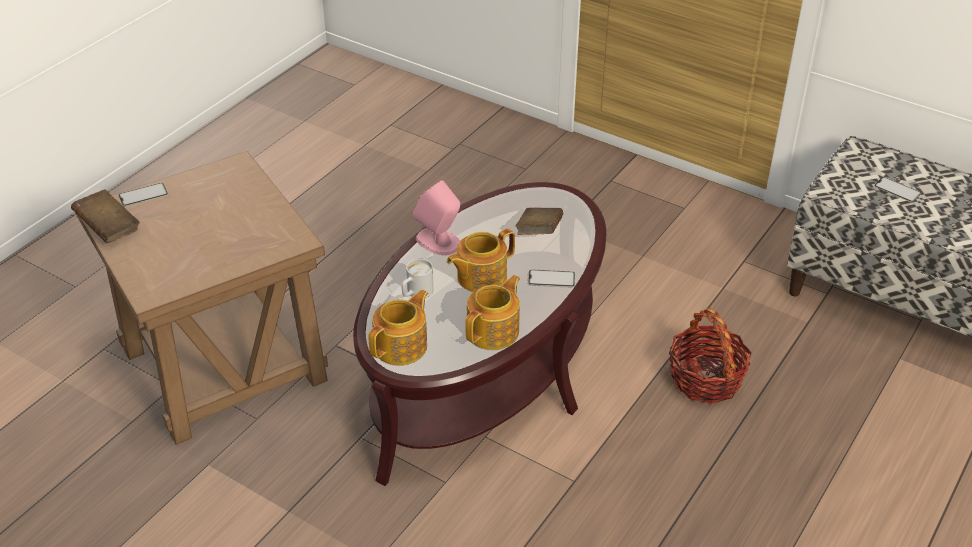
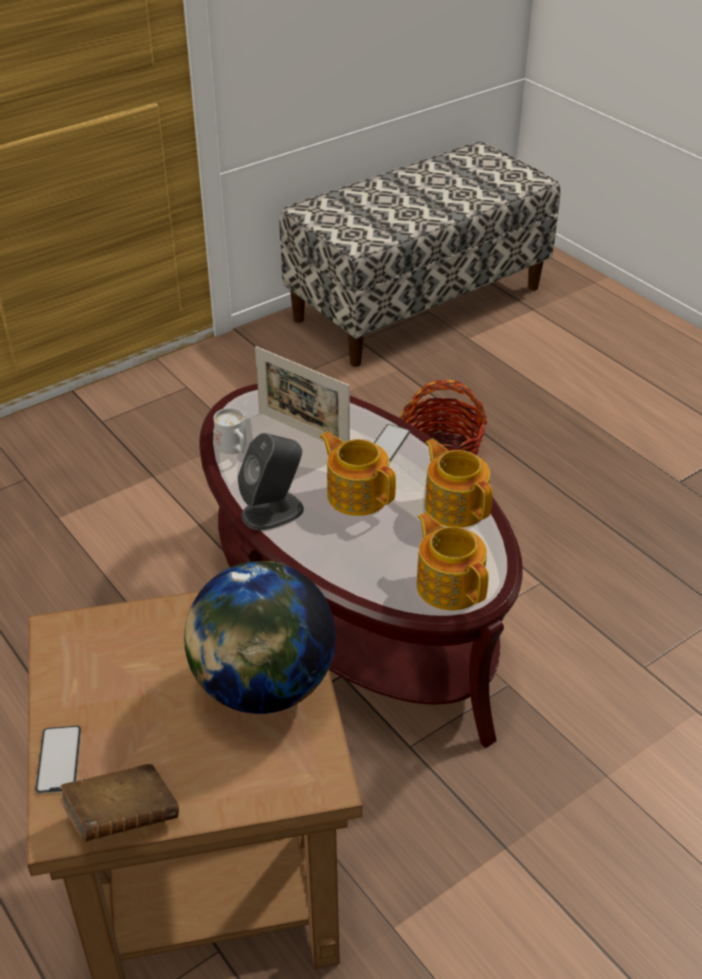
camera: 70 degrees left, 0 degrees up
(218, 252) = (263, 686): none -> globe
(416, 293) = (359, 552): white mug -> white mug (234, 449)
(439, 241) = (273, 511): pink speaker -> grey speaker
(480, 277) = (357, 494): teapot -> teapot turned 150 degrees clockwise
(539, 232) = (303, 432): brown book -> picture frame
(897, 190) = (378, 212): phone -> none

